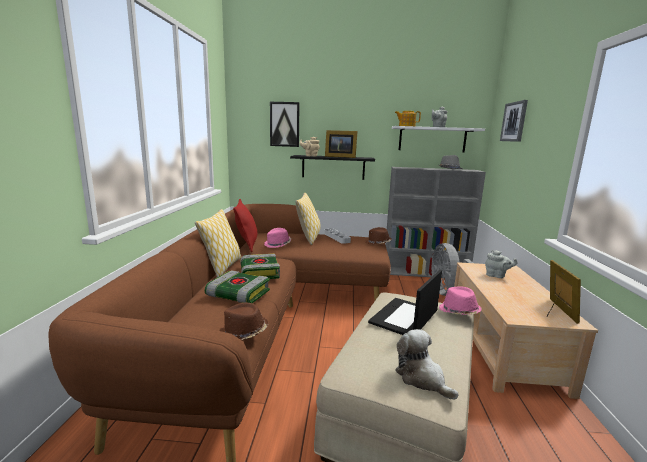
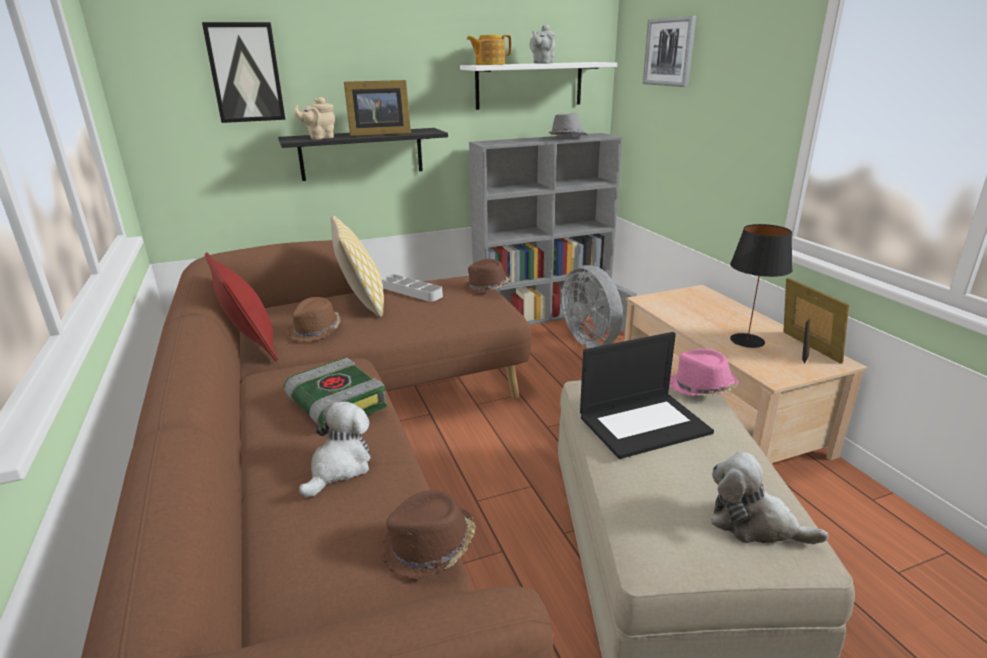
camera: 25 degrees left, 10 degrees up
(222, 267) = (245, 412): pillow -> none
(237, 294) = (339, 467): book -> plush toy
(278, 244) = (316, 331): pink hat -> brown hat
(404, 318) = (644, 424): laptop -> laptop turned 120 degrees counterclockwise
(497, 276) = (695, 310): grey teapot -> none
(516, 297) = (746, 340): none -> black table lamp

